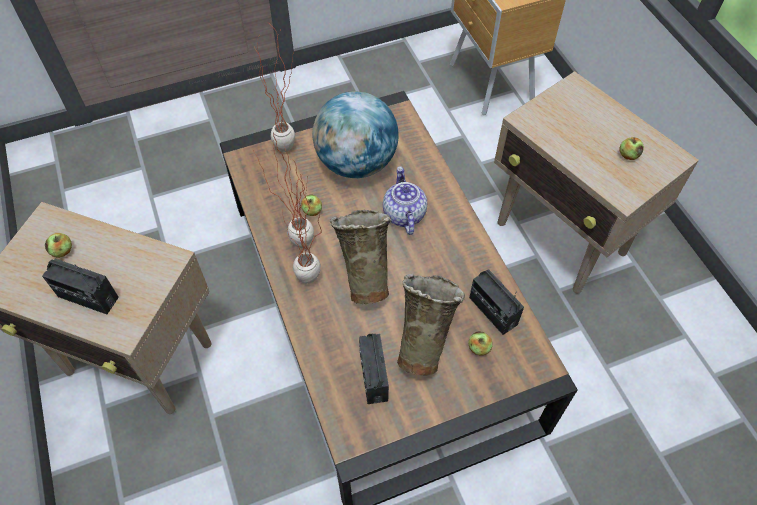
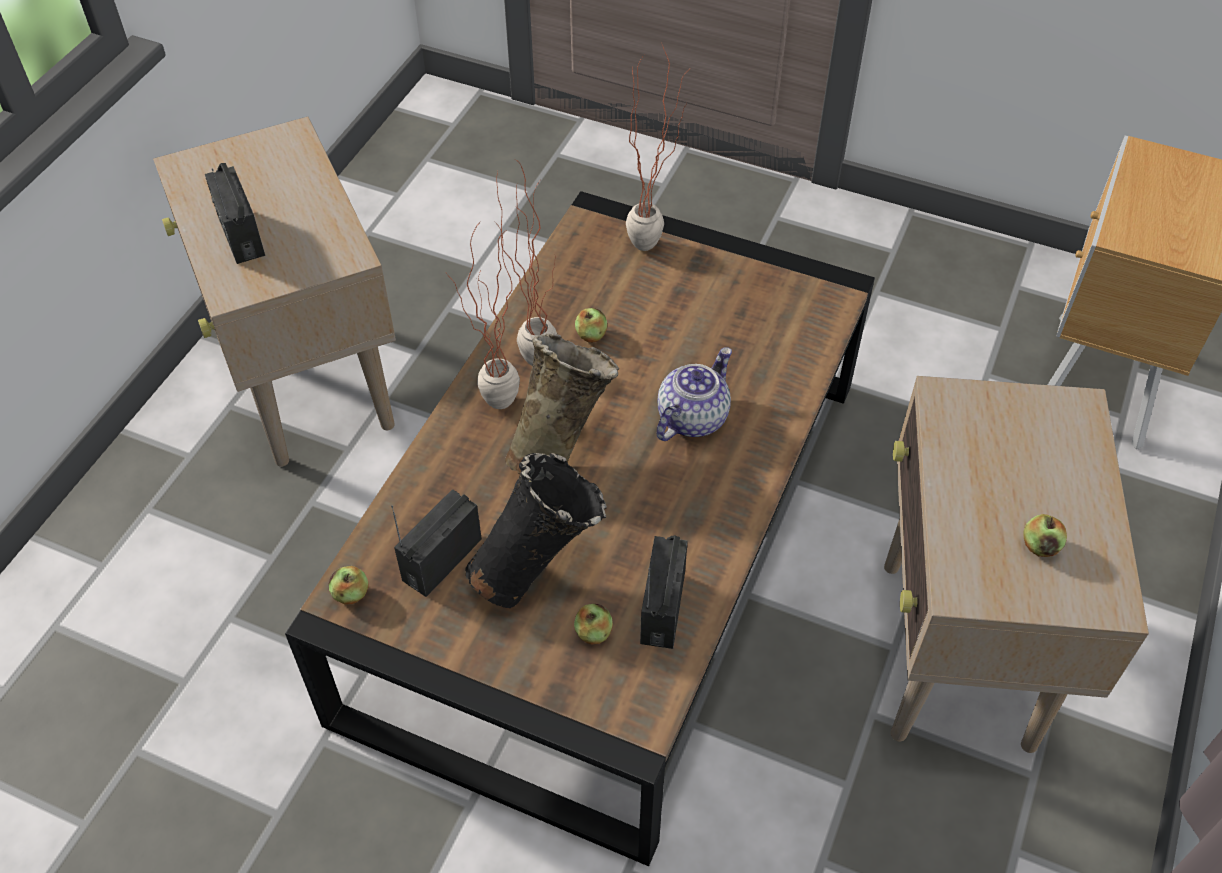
camera: 45 degrees right, 5 degrees down
(62, 251) = (270, 176): apple -> apple (351, 594)
(356, 163) = (707, 319): globe -> none
(424, 342) = (540, 572): beige vase -> black vase

